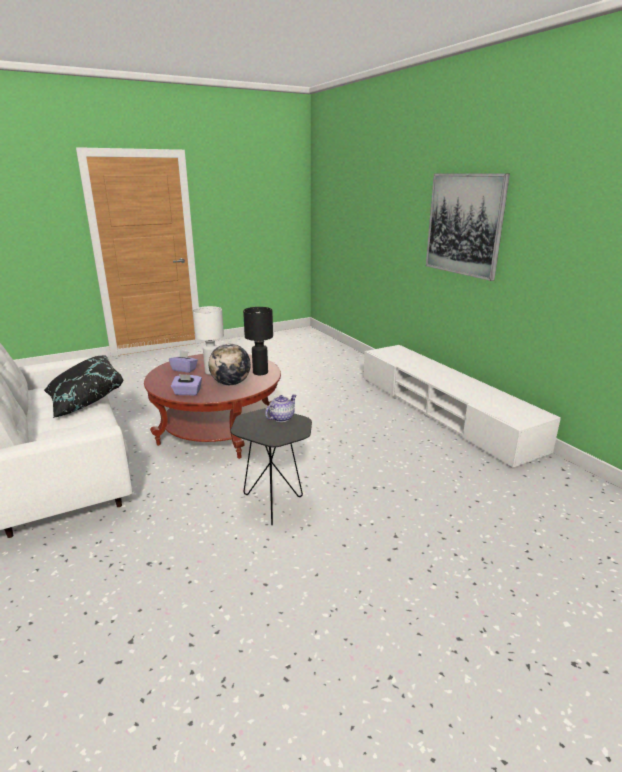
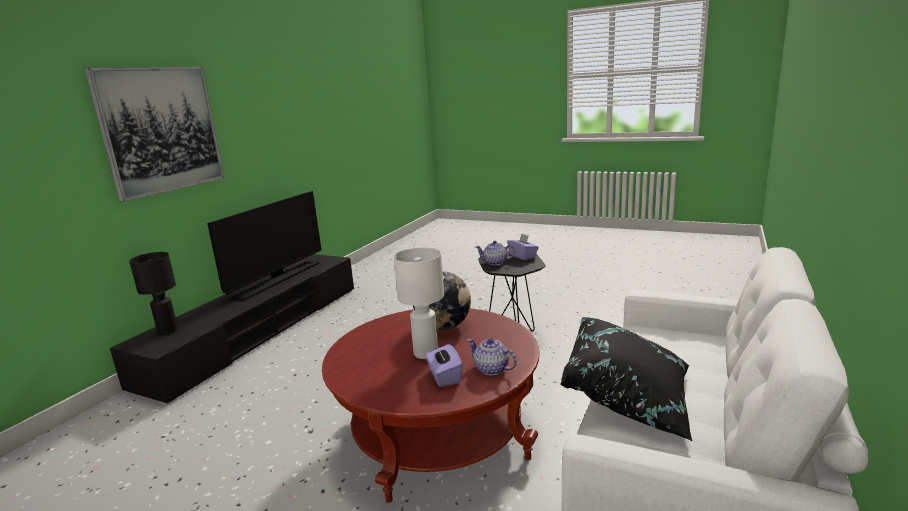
camera: 125 degrees left, 5 degrees down
(166, 379) = (492, 369): none -> teapot
(187, 393) = (503, 334): purple tissue box -> purple tissue box (523, 256)
(260, 373) = (390, 327): black table lamp -> black table lamp (168, 331)
(443, 412) = (259, 332): white tv stand -> black tv stand
(476, 391) = (278, 279): none -> television

